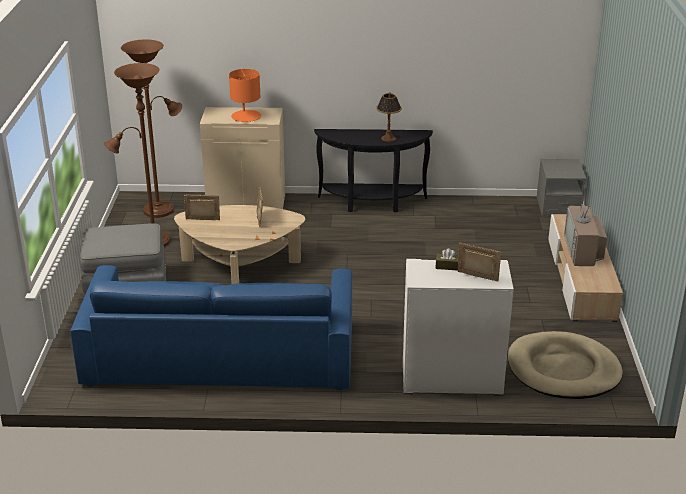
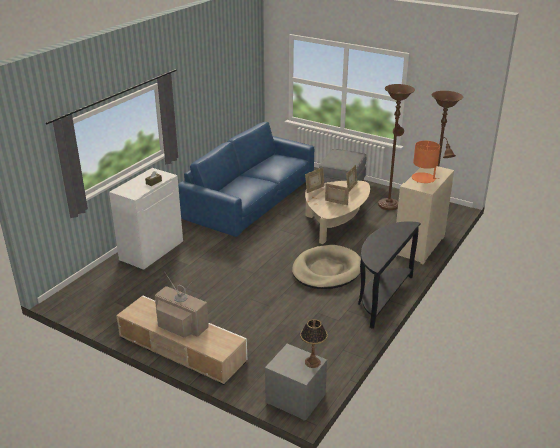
camera: 120 degrees right, 0 degrees up
(388, 138) = (376, 246): table lamp -> table lamp (312, 362)
(477, 278) = (131, 186): picture frame -> picture frame (314, 189)
(563, 370) = (110, 290): beige dog bed -> beige dog bed (326, 270)

